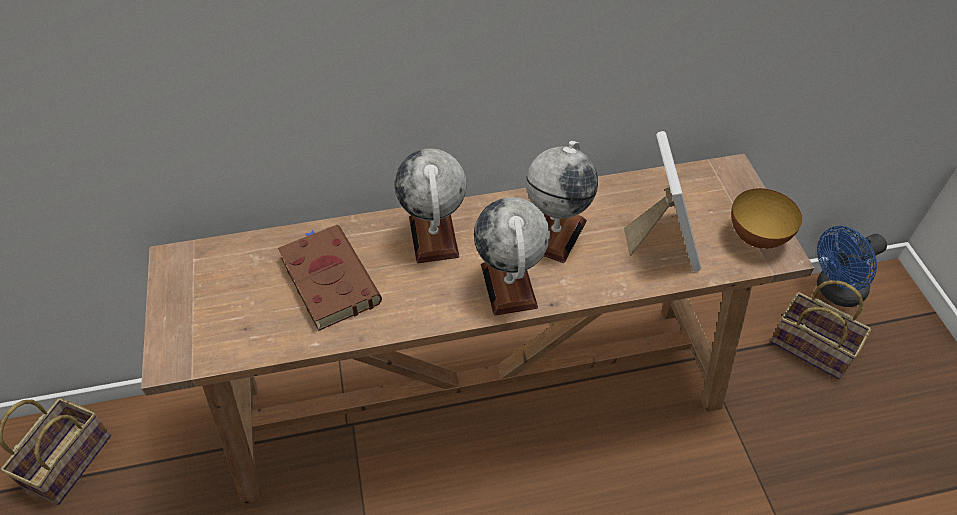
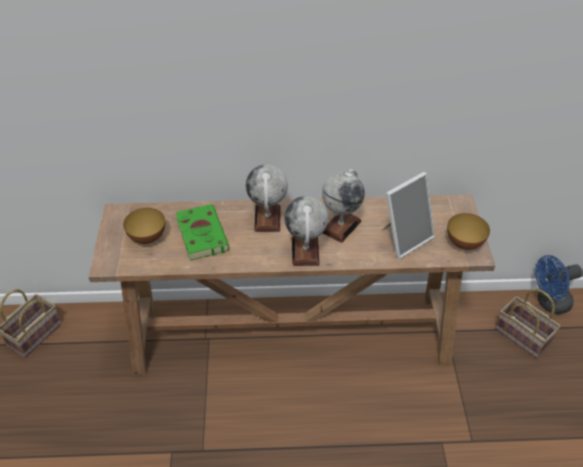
camera: 10 degrees right, 5 degrees down
(236, 300) = (147, 238): none -> bowl
(328, 278) = (201, 233): brown book -> green book
(662, 240) = (404, 238): picture frame -> picture frame turned 45 degrees clockwise

